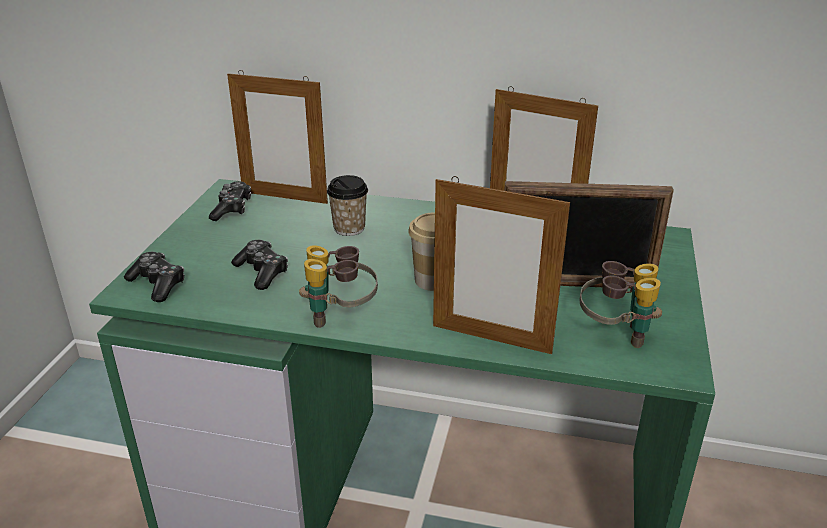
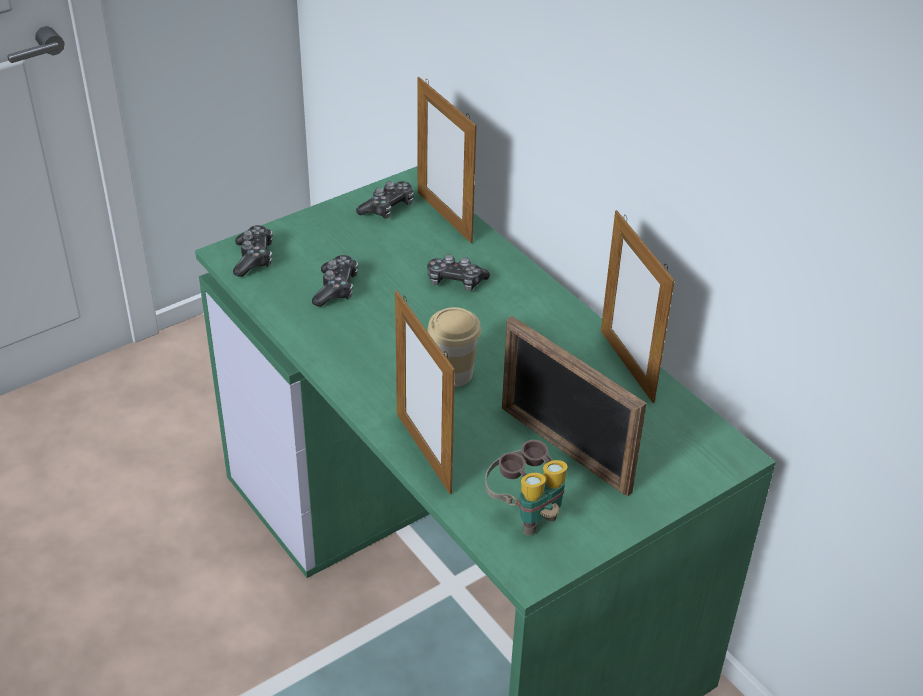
camera: 40 degrees right, 10 degrees up
(340, 316) = (342, 363): binoculars -> none
(349, 228) = (455, 281): cup -> game controller

